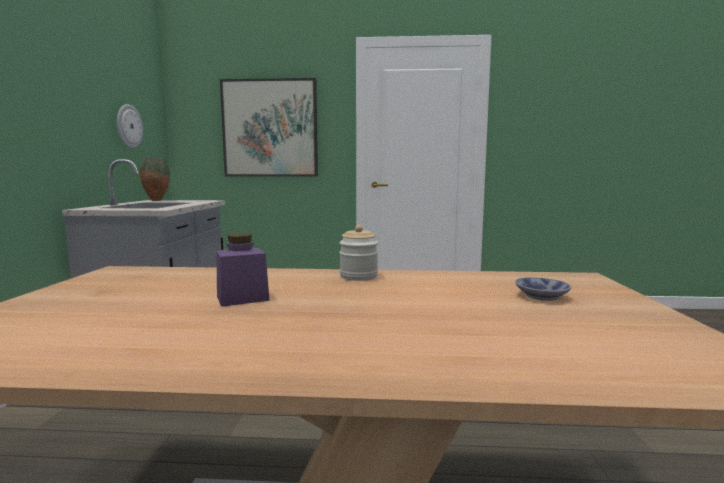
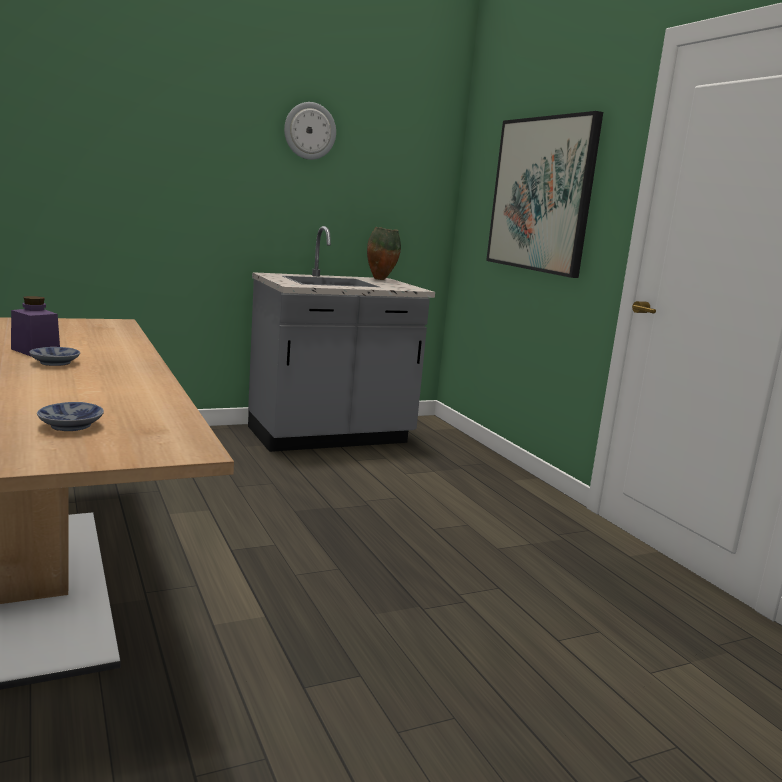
camera: 60 degrees right, 5 degrees up
(128, 126) = (378, 188): wall clock -> wall clock (309, 131)
(311, 294) = (55, 363): none -> bowl
(358, 276) = (132, 371): jar -> none

